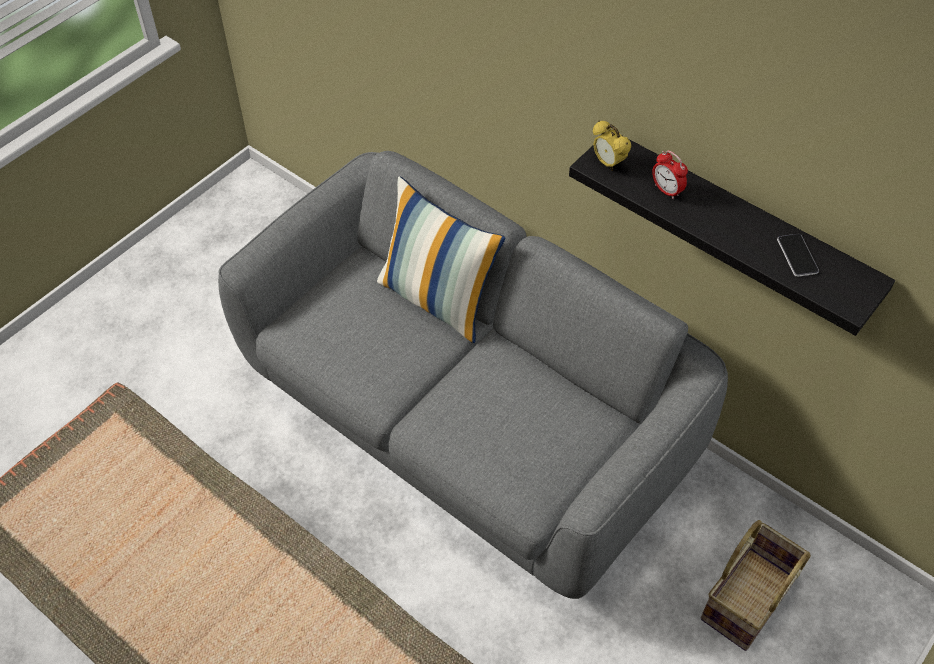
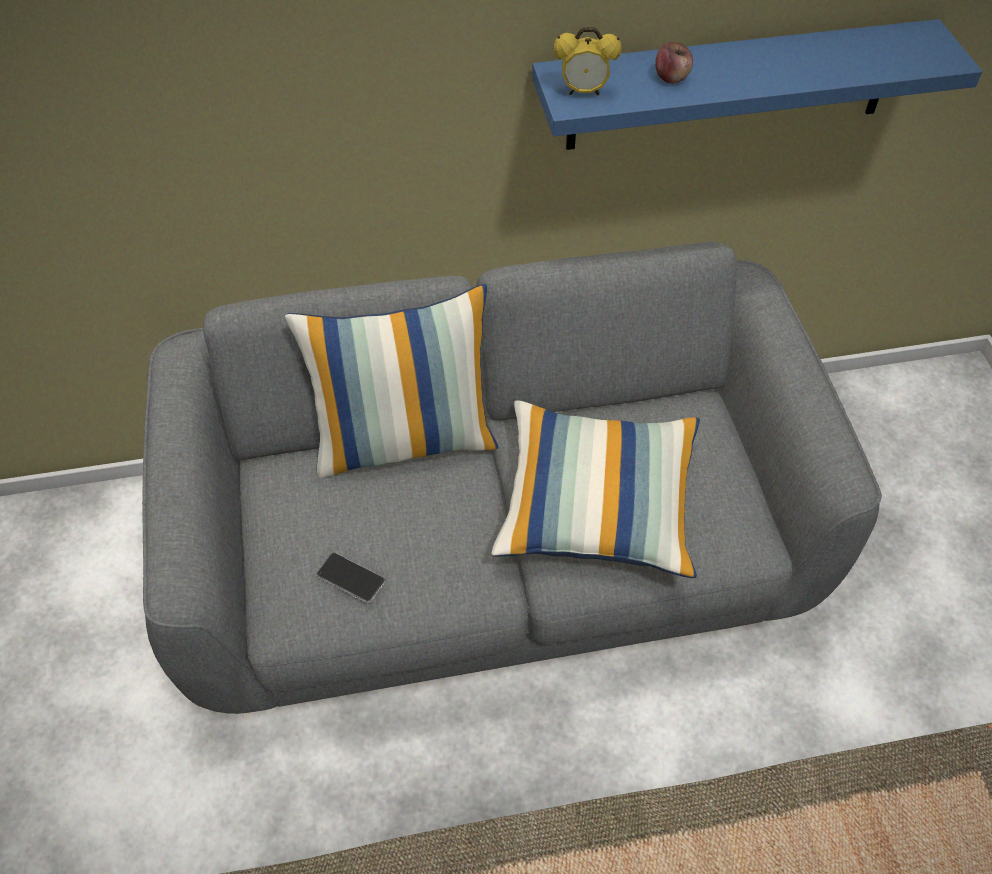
camera: 50 degrees left, 0 degrees up
(481, 412) = (597, 503): none -> pillow
(666, 190) = (671, 78): alarm clock -> apple
(737, 227) = (731, 86): black shelf -> blue shelf
(749, 600) = (883, 478): basket -> none
(797, 256) = (853, 52): phone -> phone (351, 578)

